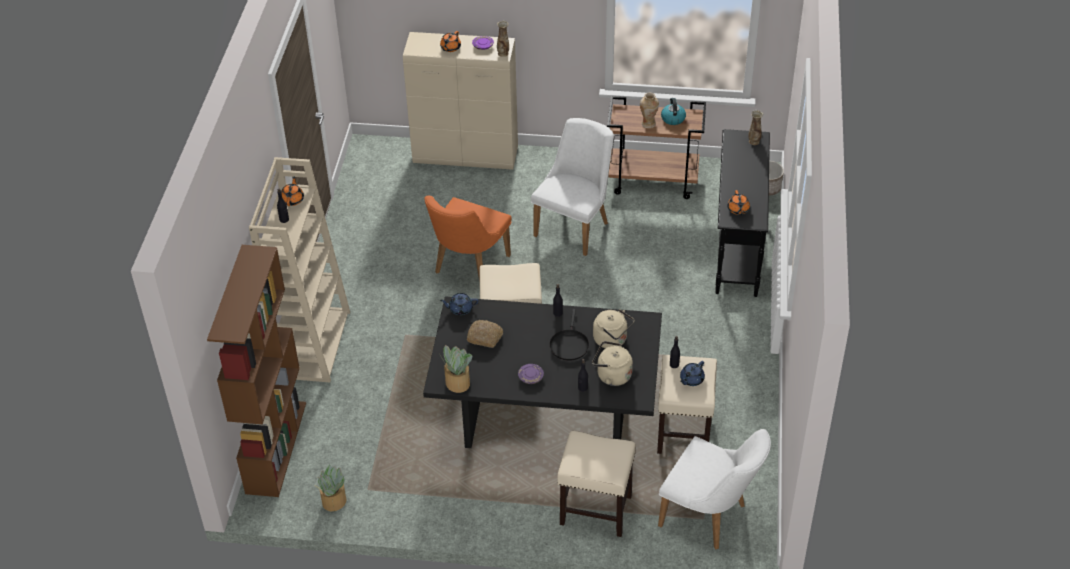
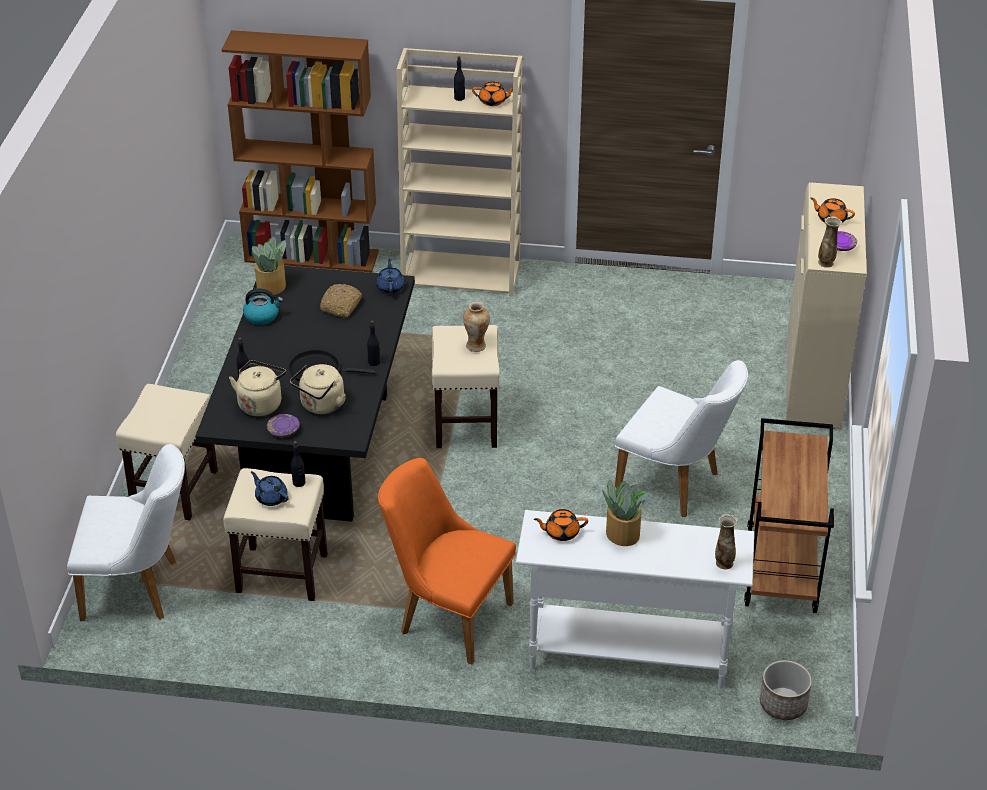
camera: 90 degrees right, 5 degrees down
(333, 501) = (230, 297): potted plant -> potted plant (622, 533)
(467, 268) = (588, 386): orange chair -> orange chair (446, 615)
(531, 377) = (270, 340): purple plate -> purple plate (283, 430)
(648, 124) = (783, 470): vase -> vase (476, 346)
(673, 118) = (800, 497): kettle -> kettle (262, 316)
(710, 517) = (140, 589): white chair -> white chair turned 120 degrees counterclockwise
(737, 252) = (627, 654): black console table -> white console table

